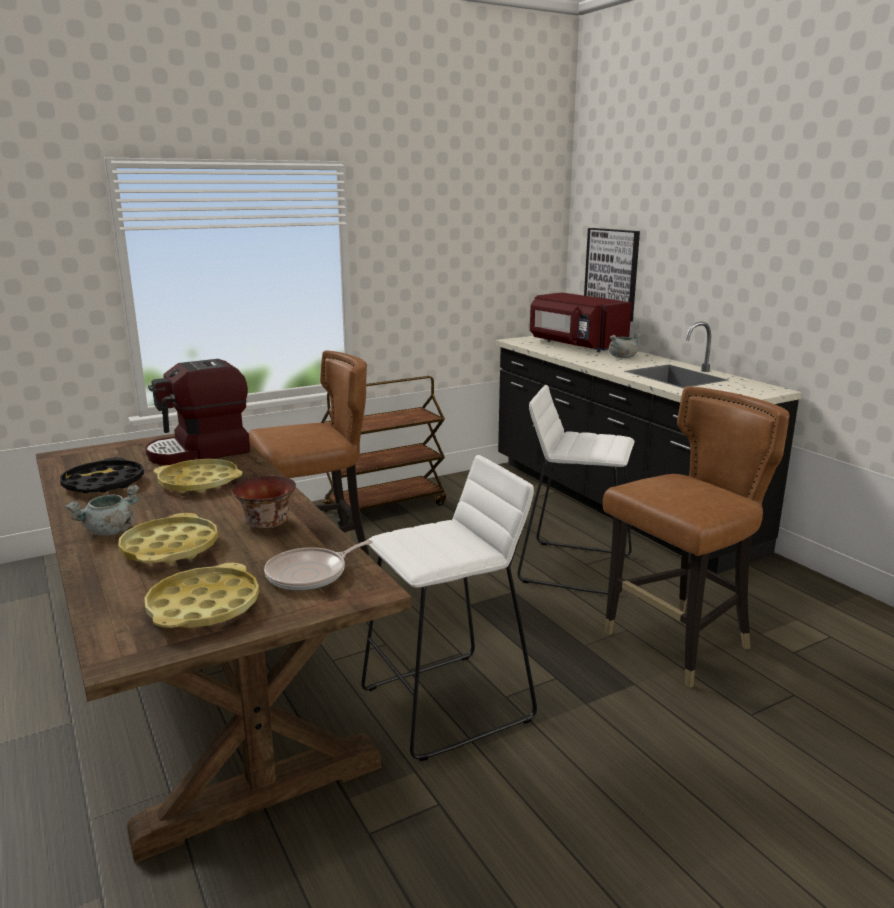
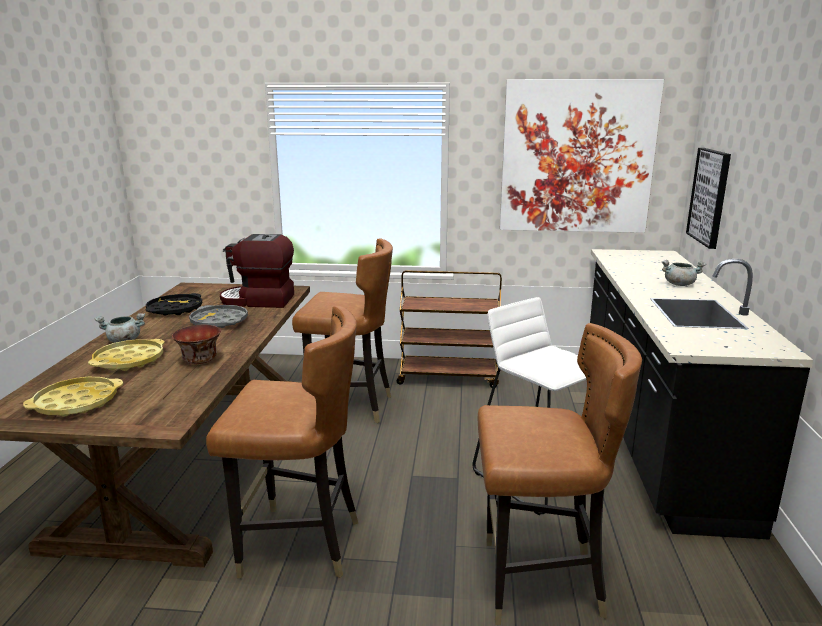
camera: 35 degrees right, 0 degrees up
(199, 482) = (219, 321): yellow tray -> grey tray
(310, 574) = (158, 402): frying pan -> none
(448, 704) = (298, 544): white stool -> brown chair
(475, 243) = (577, 157): none -> picture
(575, 345) = (656, 265): red microwave -> none

